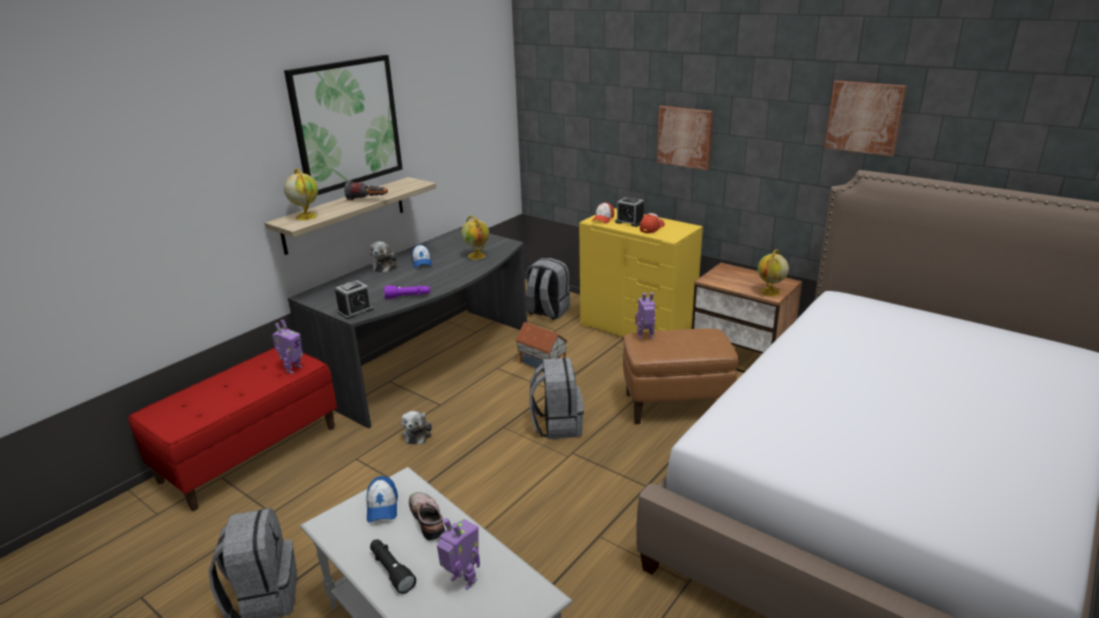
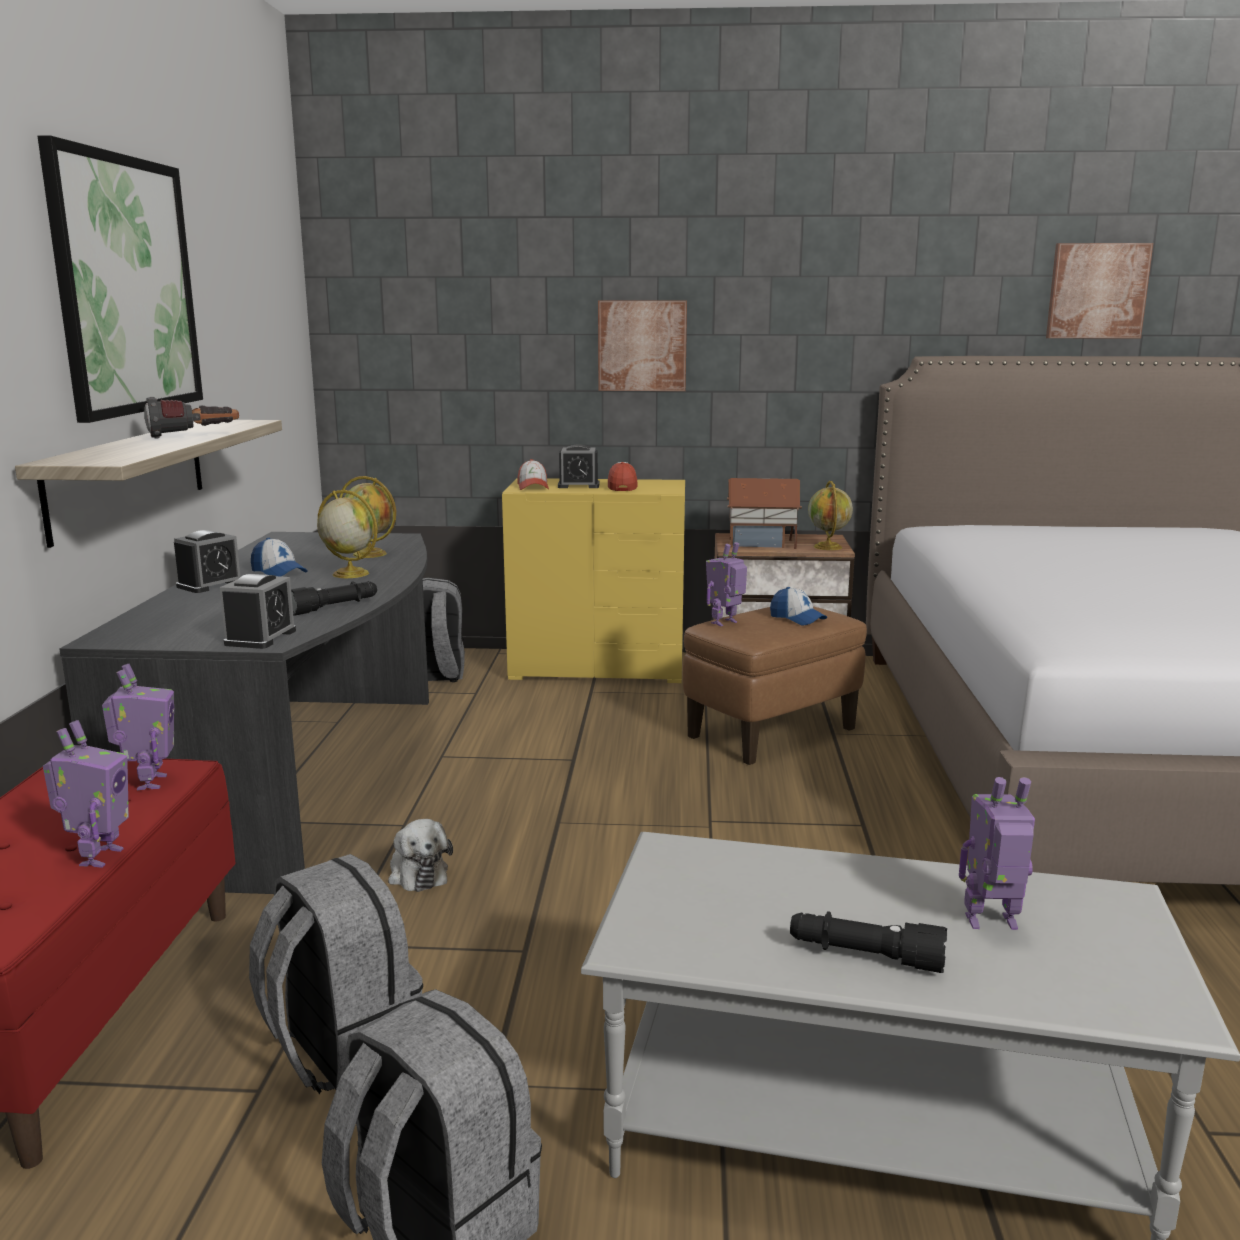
camera: 35 degrees left, 10 degrees down
(240, 403) = (98, 857): none -> toy robot
(306, 216) = (104, 454): globe -> globe (349, 574)
(382, 507) = (696, 889): cap -> cap (797, 618)
(385, 266) = (210, 584): plush toy -> alarm clock
(408, 296) = (334, 607): purple flashlight -> black flashlight
(429, 518) = (801, 875): shoe -> none
(541, 364) = (511, 735): toy house -> toy house (762, 544)
(557, 425) = (639, 796): grey backpack -> grey backpack (340, 1047)
(864, 117) = (907, 287): picture -> picture (1097, 291)

